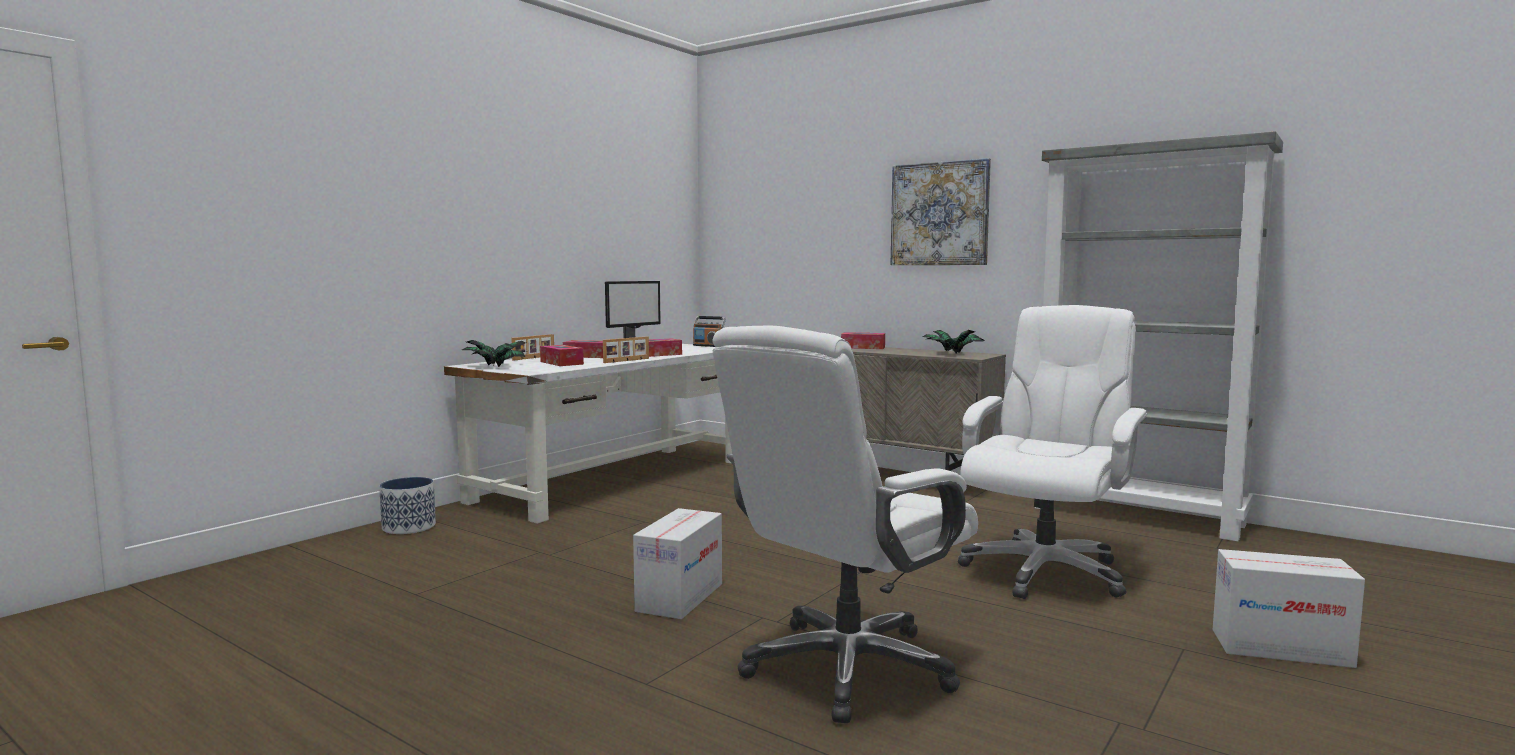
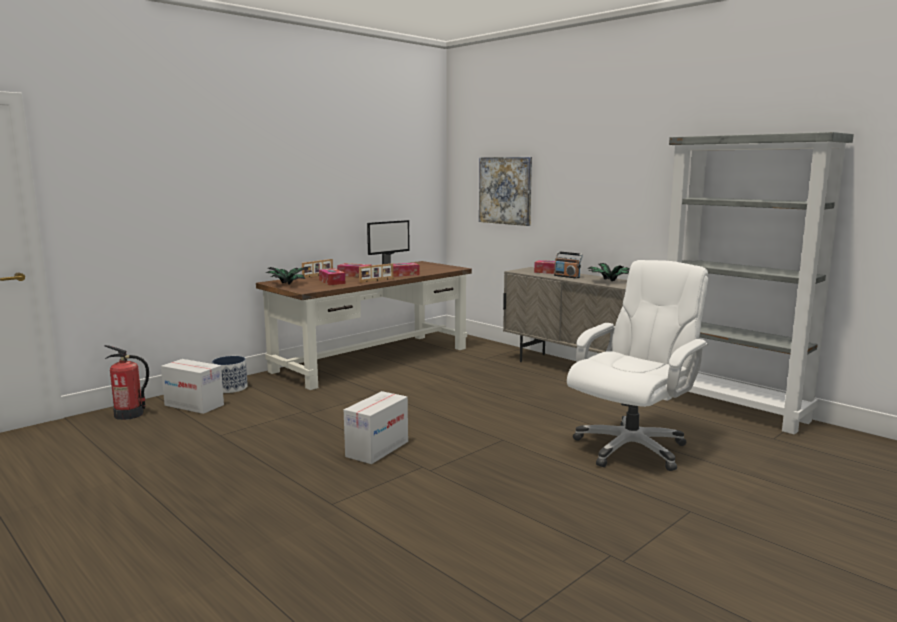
camera: 10 degrees right, 5 degrees up
(247, 573) = (129, 414): none -> fire extinguisher
(614, 480) = (373, 359): white desk -> brown desk
(708, 346) = (445, 265): radio -> radio (567, 276)
(846, 668) = (457, 505): white office chair -> none
(939, 214) = (608, 175): picture -> picture (505, 190)
(1281, 648) = (760, 516): cardboard box -> cardboard box (194, 405)

